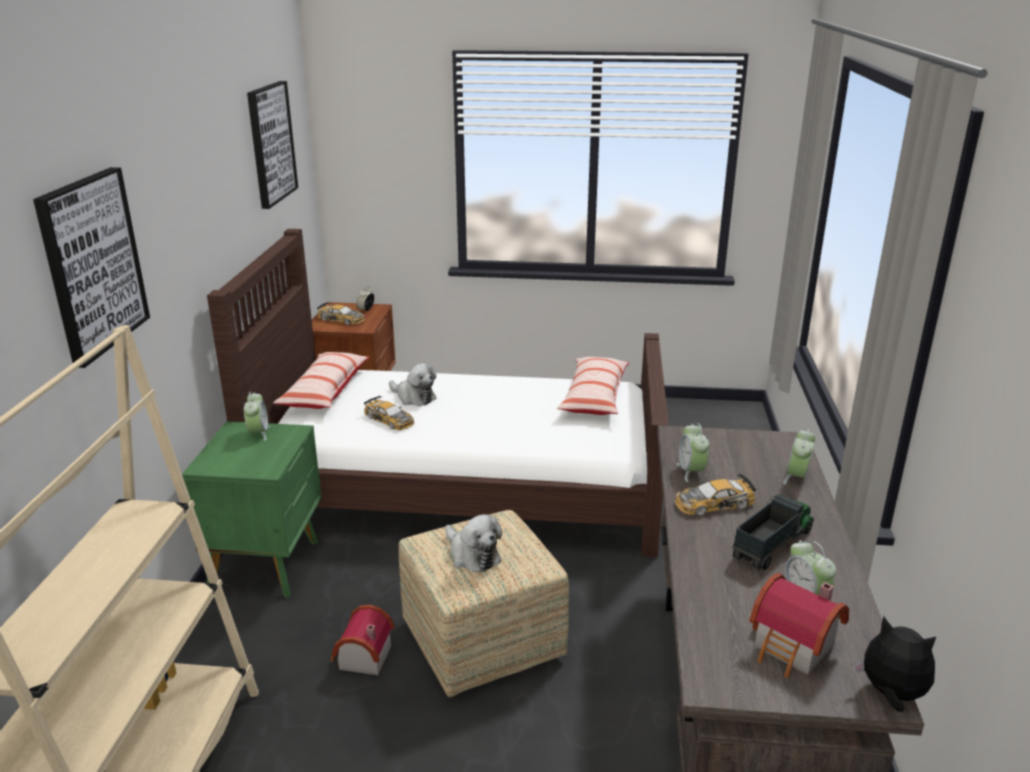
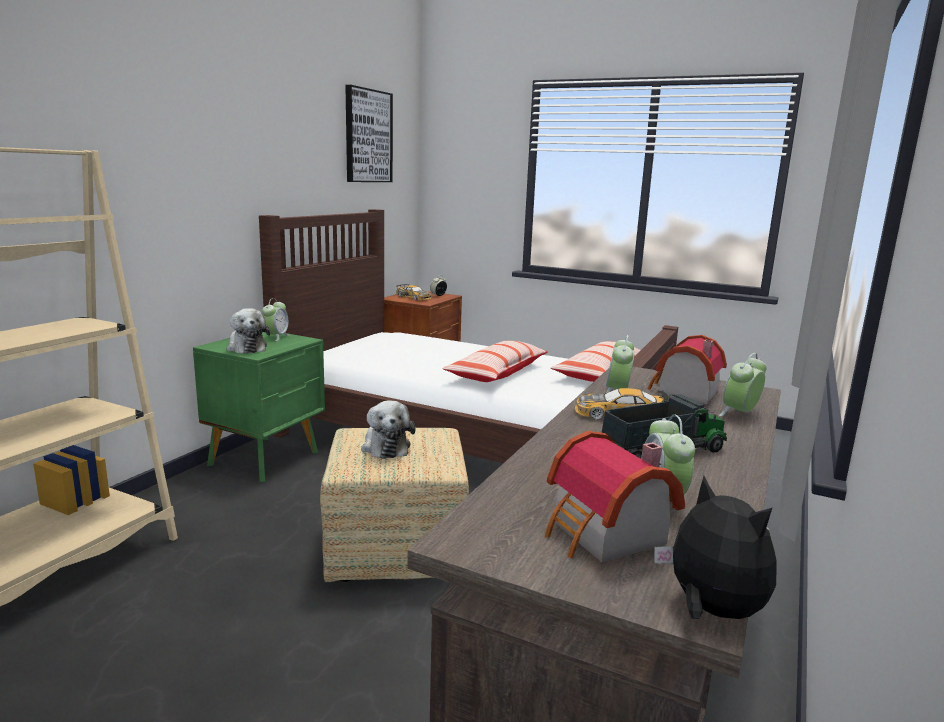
camera: 20 degrees right, 10 degrees down
(92, 264) = (120, 129): picture -> none
(325, 391) = (371, 339): pillow -> pillow (497, 373)
(361, 658) = (280, 536): toy house -> toy house (683, 392)
(389, 419) = (404, 360): toy car -> none
(414, 397) = (437, 351): plush toy -> plush toy (246, 347)

